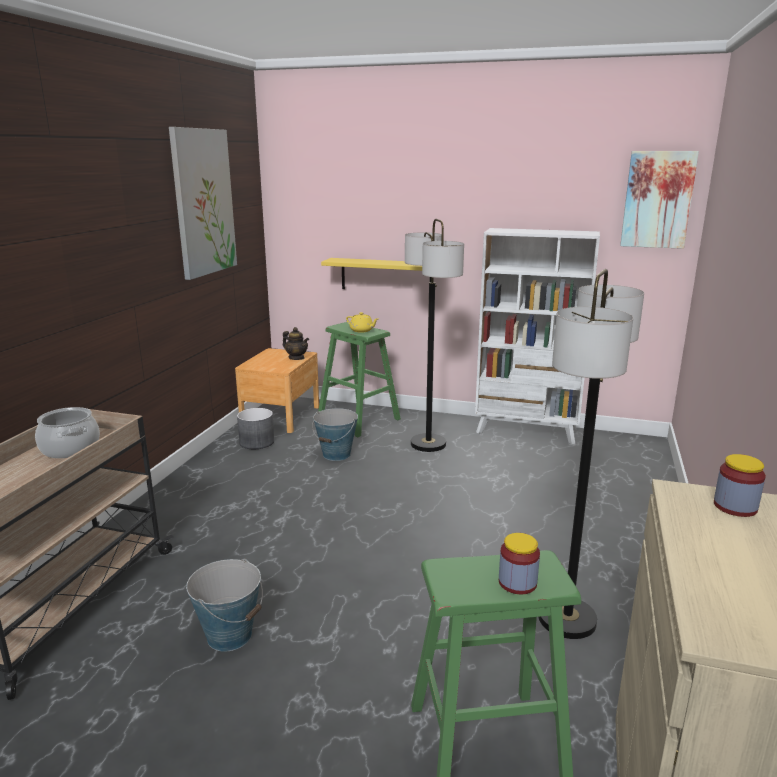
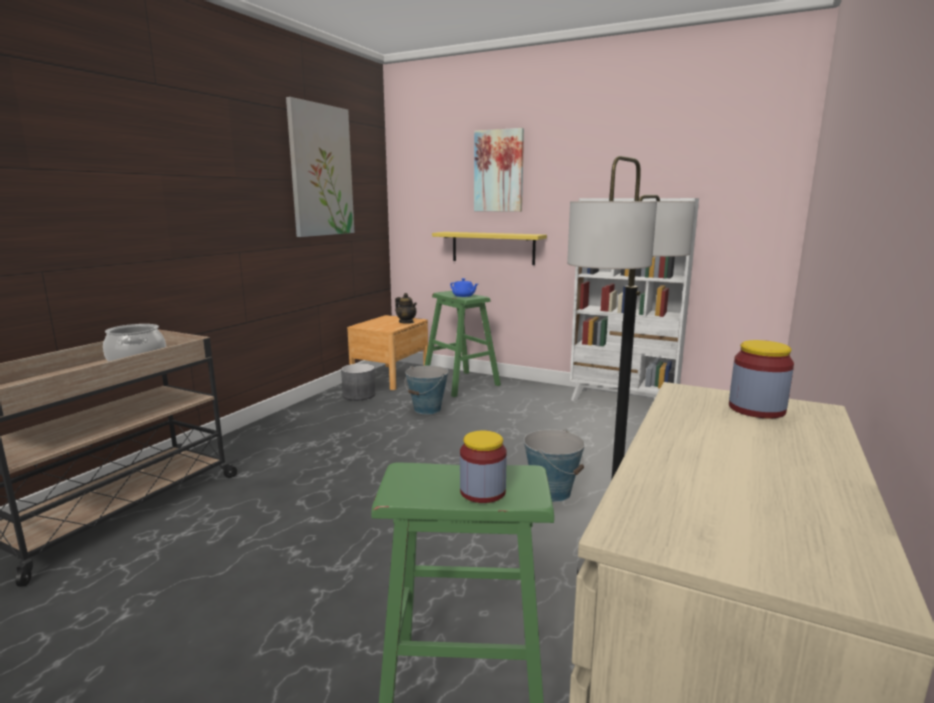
camera: 10 degrees right, 5 degrees down
(230, 635) = (250, 553): bucket -> bucket (552, 492)
(362, 330) = (464, 296): yellow teapot -> blue teapot
(428, 444) = (519, 406): floor lamp -> none
(657, 200) = (760, 164): picture -> picture (499, 171)

